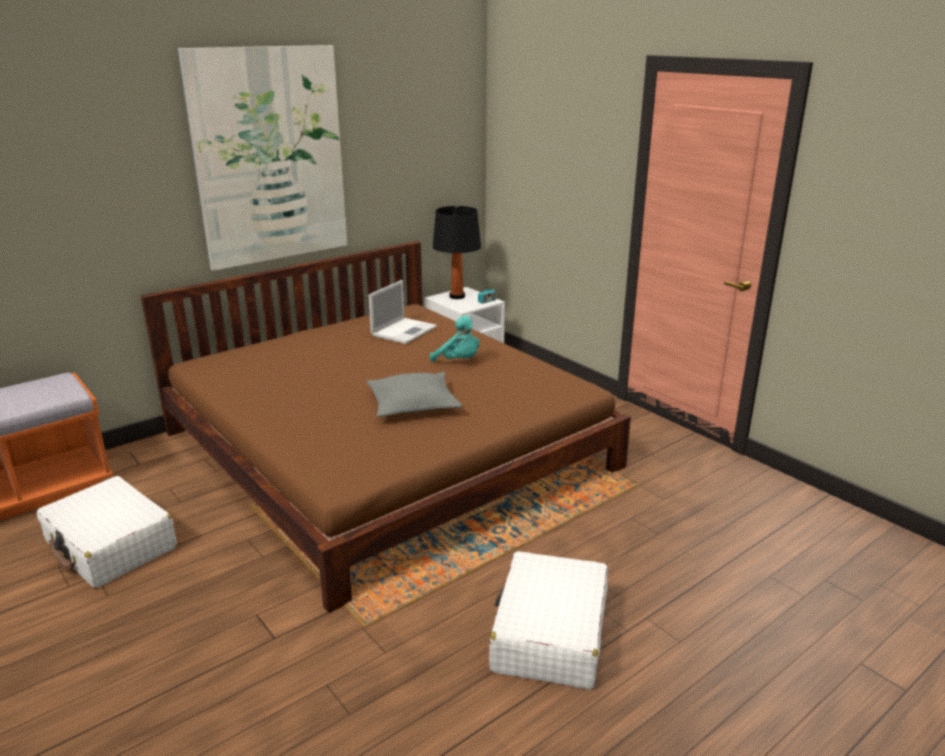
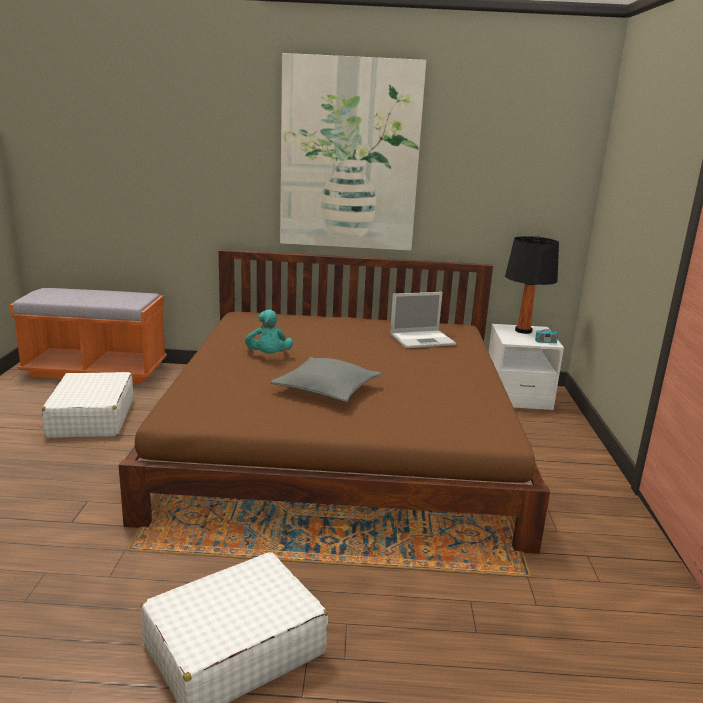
camera: 40 degrees right, 5 degrees down
(459, 361) = (425, 374): turquoise plush toy -> turquoise plush toy (268, 356)

